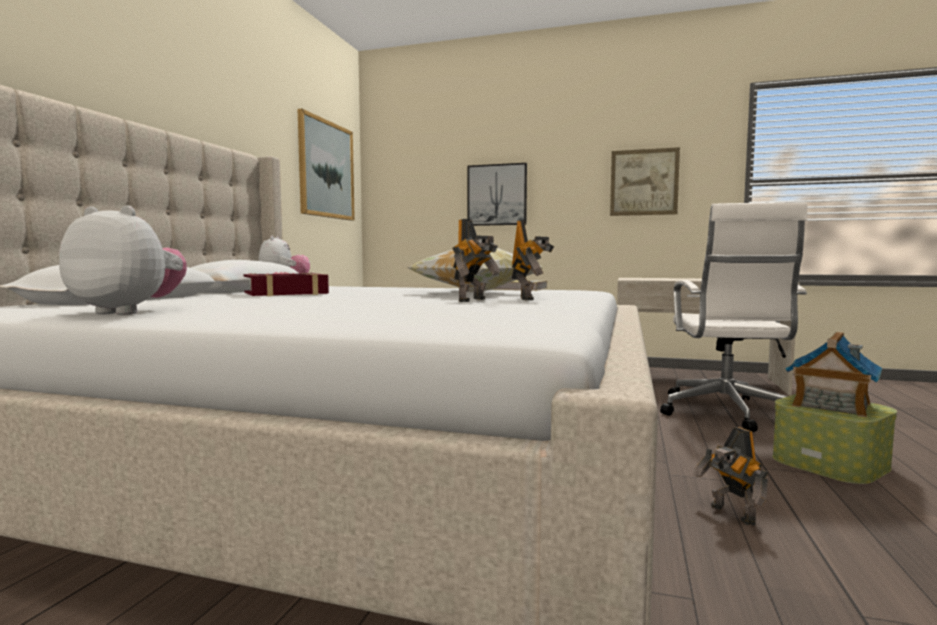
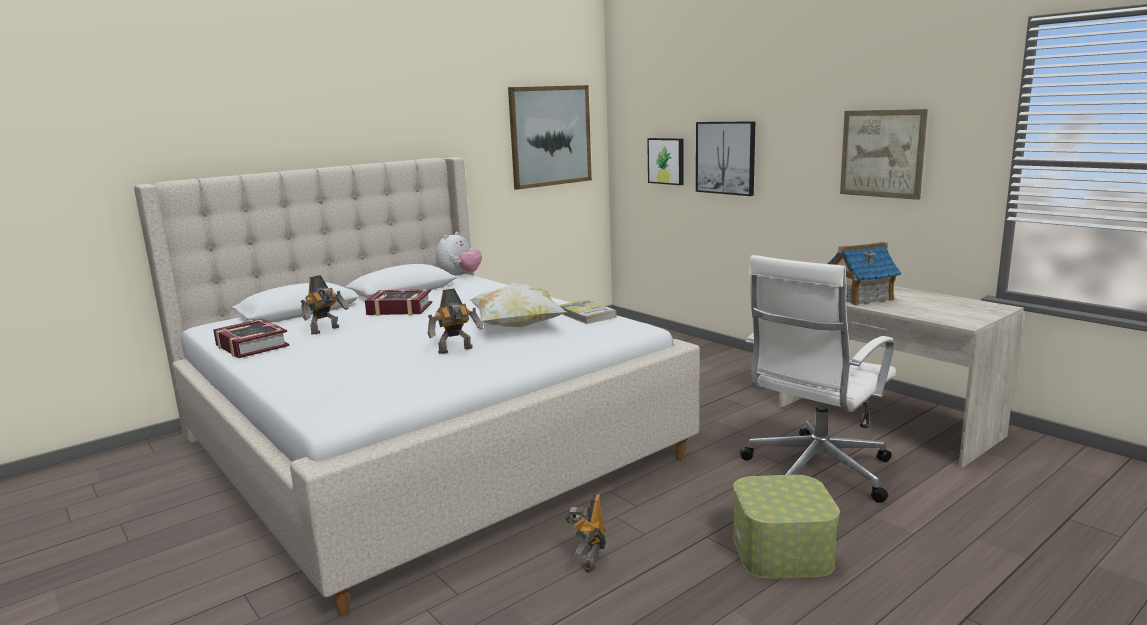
camera: 35 degrees right, 10 degrees up
(129, 312) = (251, 346): plush toy -> book
(432, 202) = (666, 161): none -> picture
(529, 298) = (502, 352): toy robot -> toy robot (326, 330)
(830, 405) = (782, 496): toy house -> toy house (859, 297)

